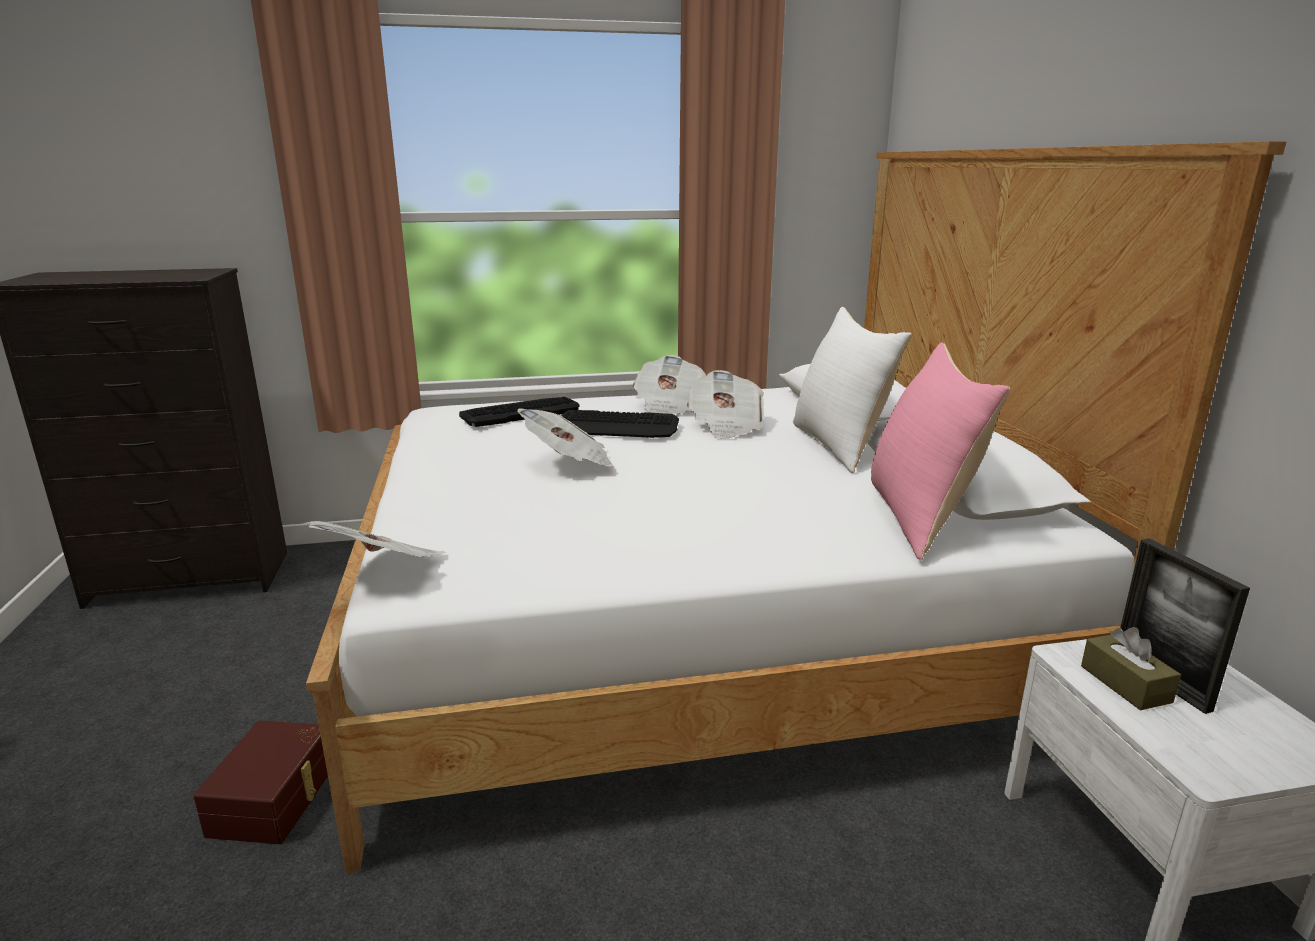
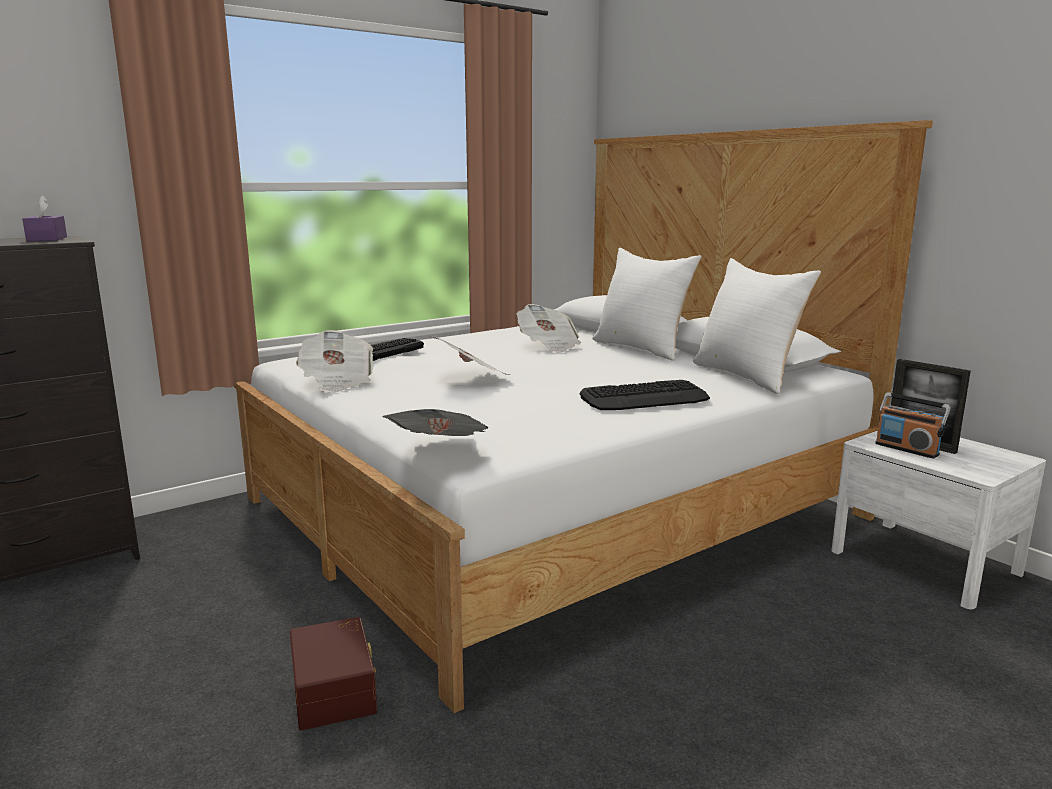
camera: 25 degrees left, 5 degrees down
(188, 273) = (47, 239): none -> purple tissue box
(617, 426) = (472, 353): keyboard -> keyboard (645, 398)
(668, 406) = (485, 339): newspaper -> newspaper (337, 382)
(920, 517) = (747, 376): pink pillow -> white pillow
(1125, 684) = (907, 449): brown tissue box -> radio

